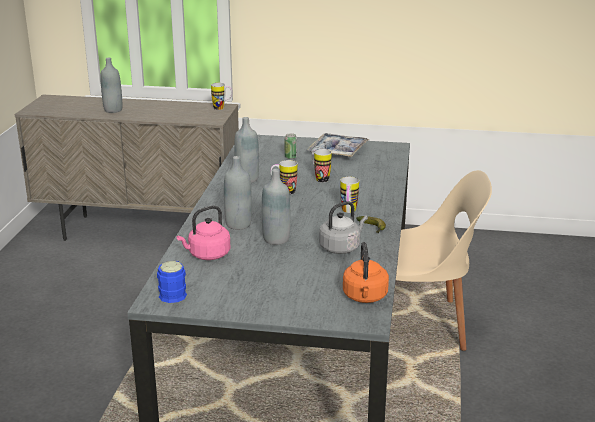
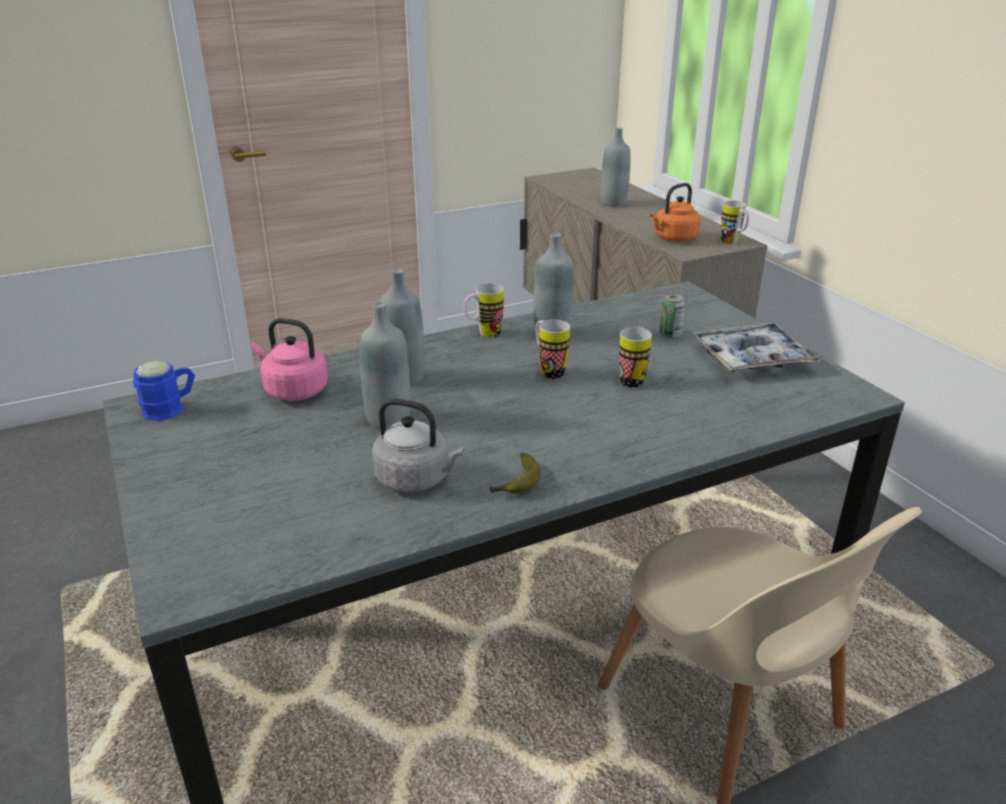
camera: 55 degrees right, 5 degrees up
(348, 212) = (549, 441): mug -> mug (483, 334)
(365, 297) = (259, 563): orange kettle -> orange kettle (674, 238)

